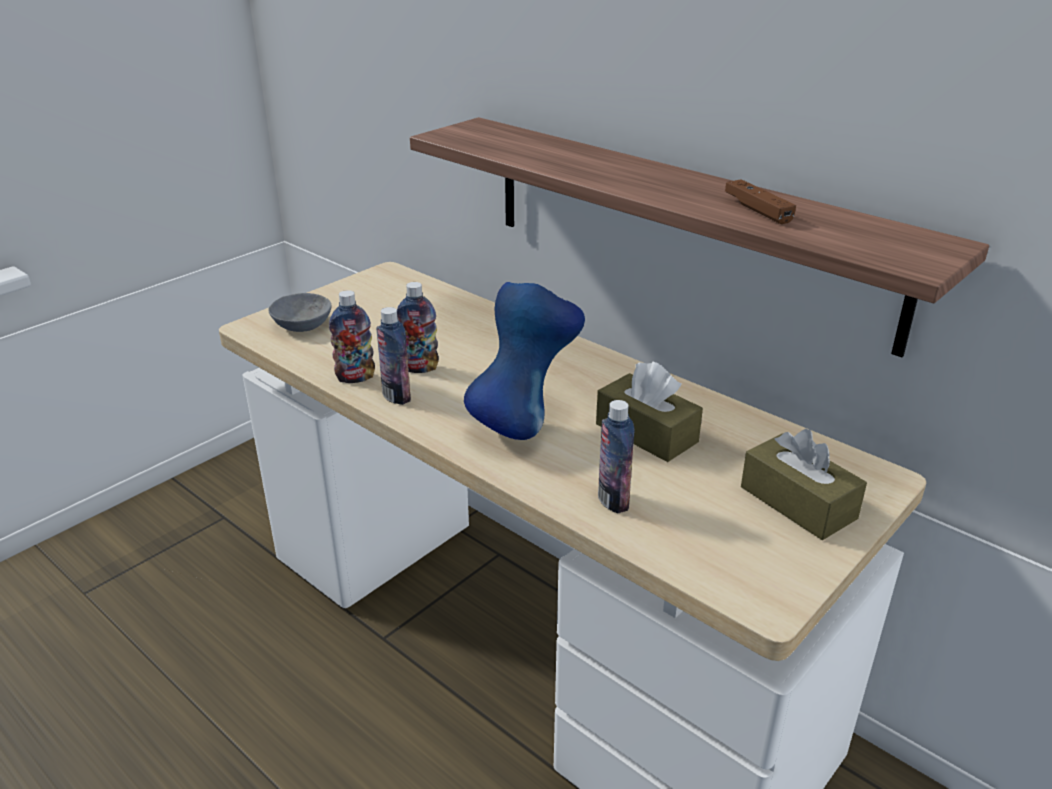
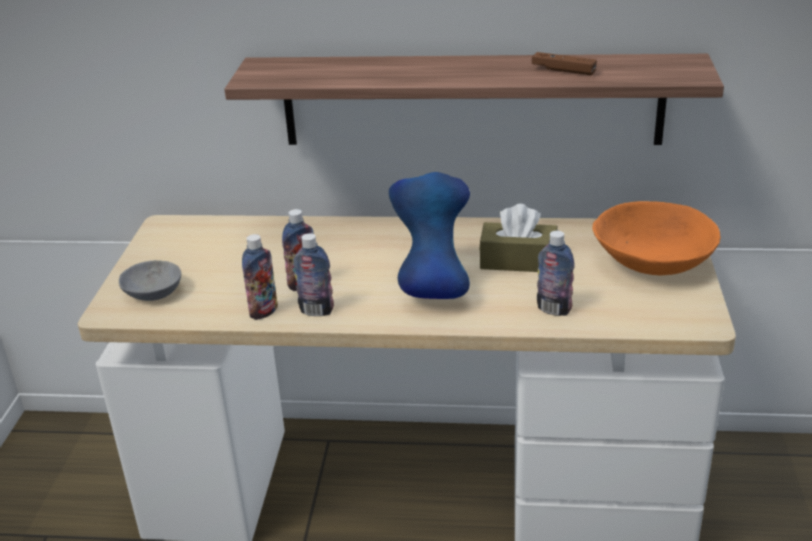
camera: 35 degrees left, 0 degrees up
(797, 503) = (652, 263): brown tissue box -> orange bowl

